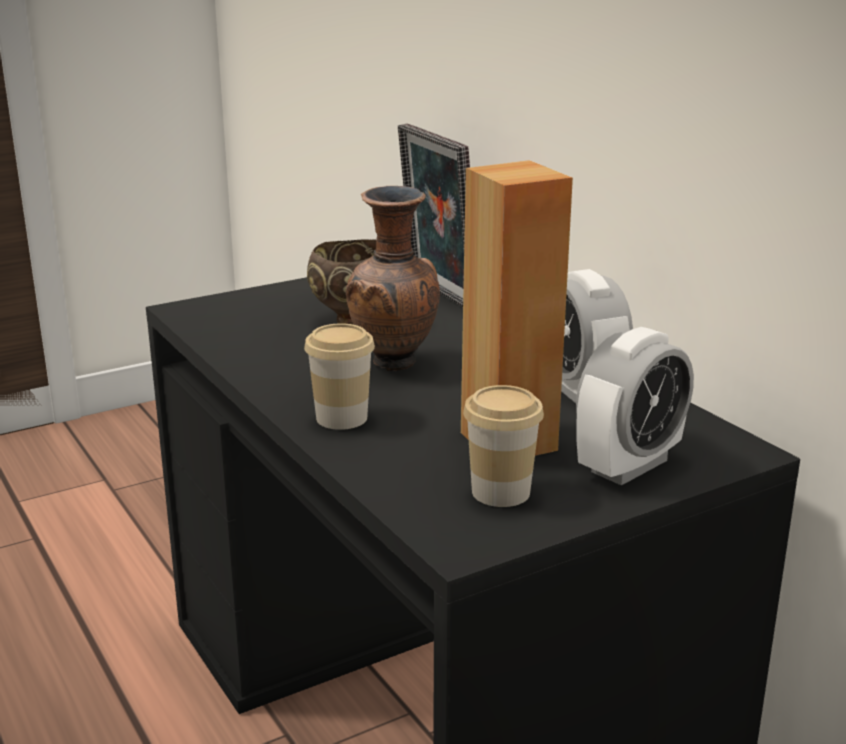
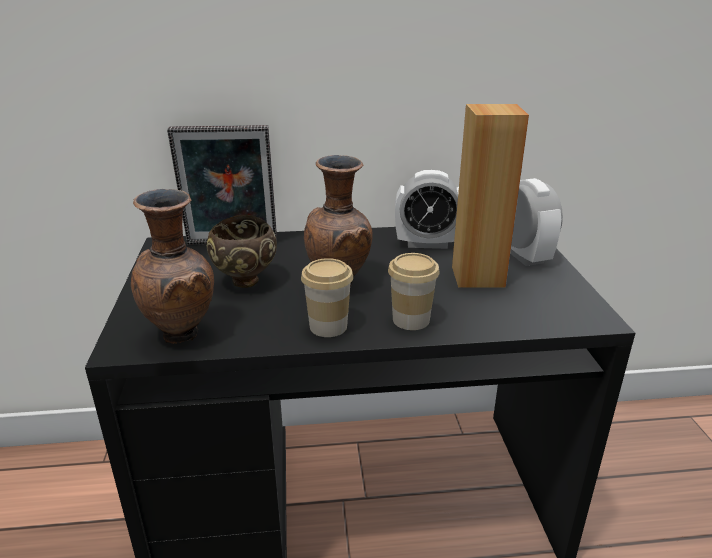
camera: 65 degrees left, 5 degrees up
(221, 324) = (183, 335): none -> brown vase
(500, 492) = (539, 294): cup -> cup (328, 326)

